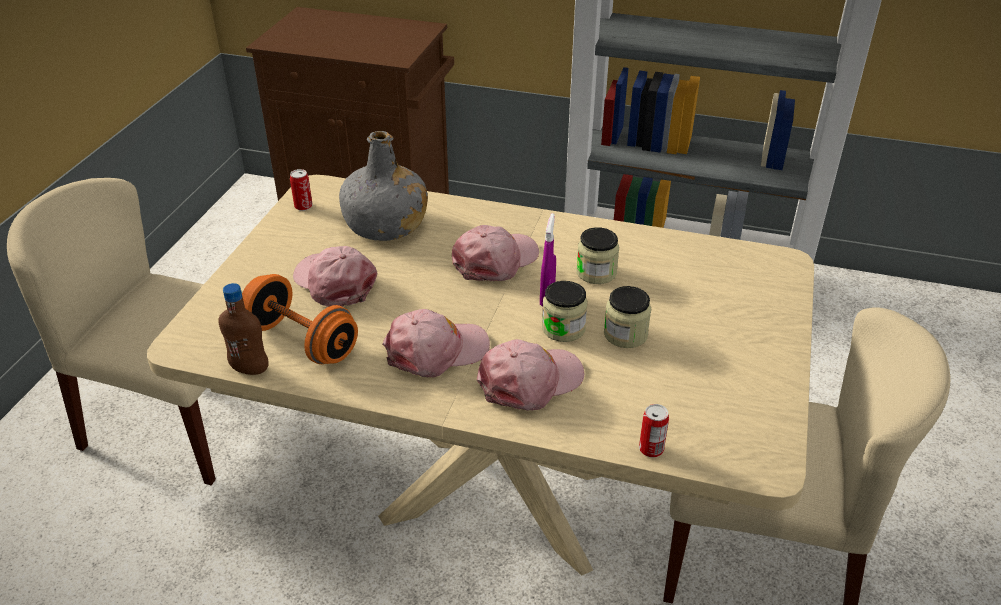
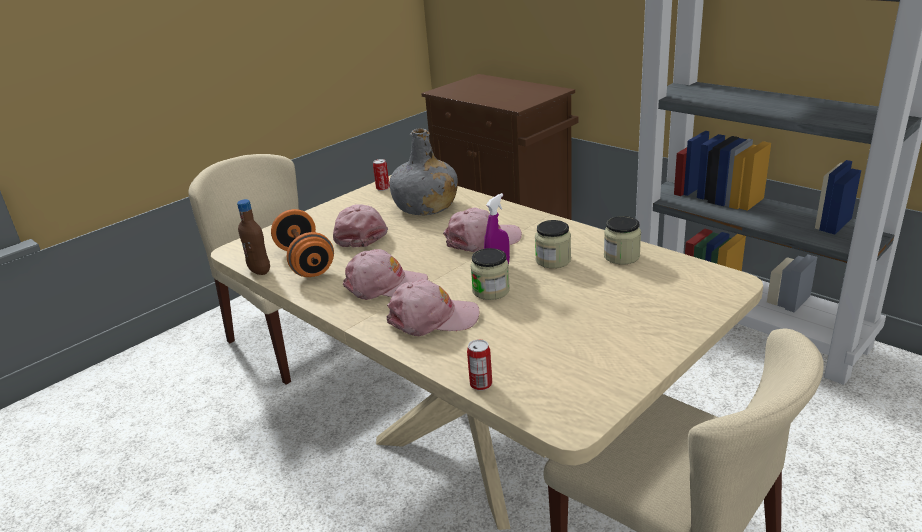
camera: 30 degrees right, 10 degrees down
(625, 334) = (536, 304): jar -> jar (621, 256)

